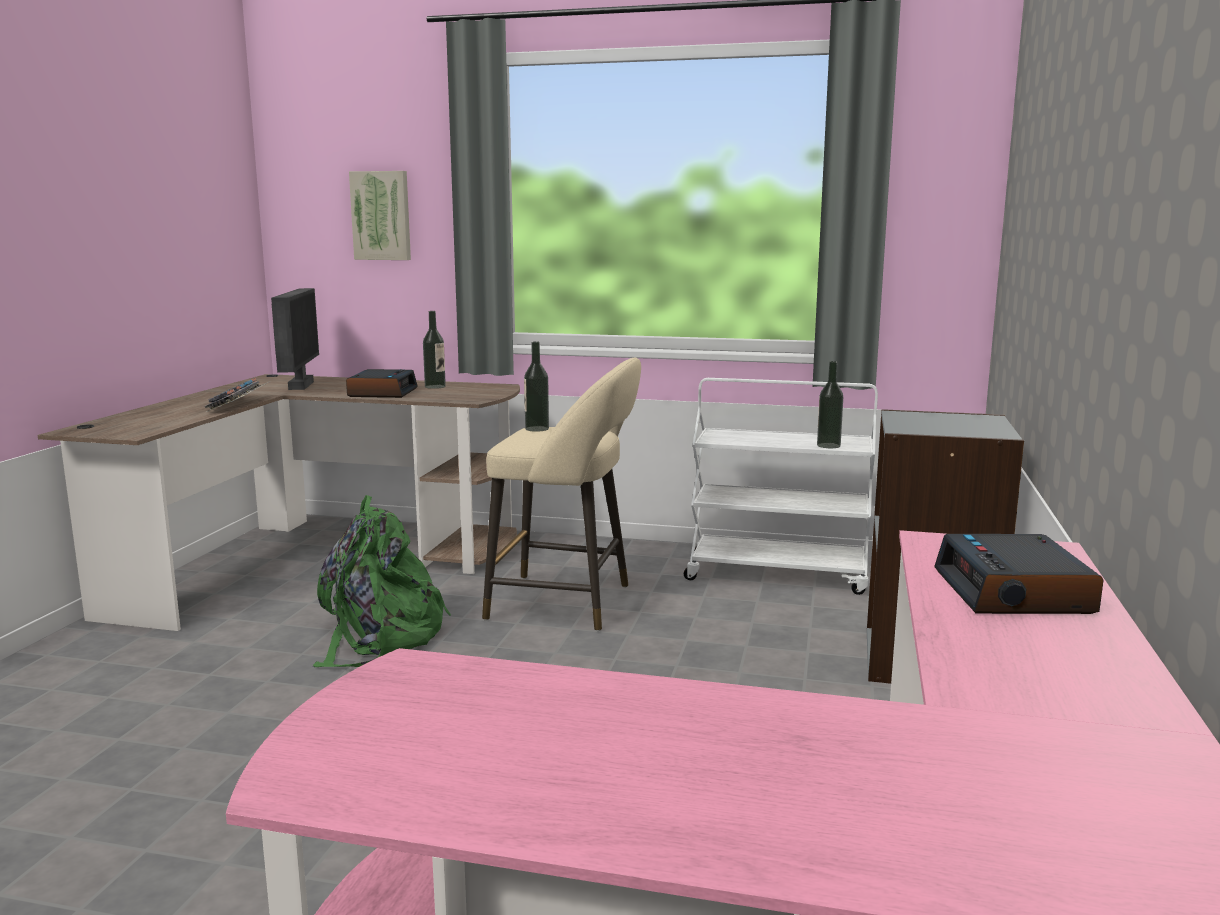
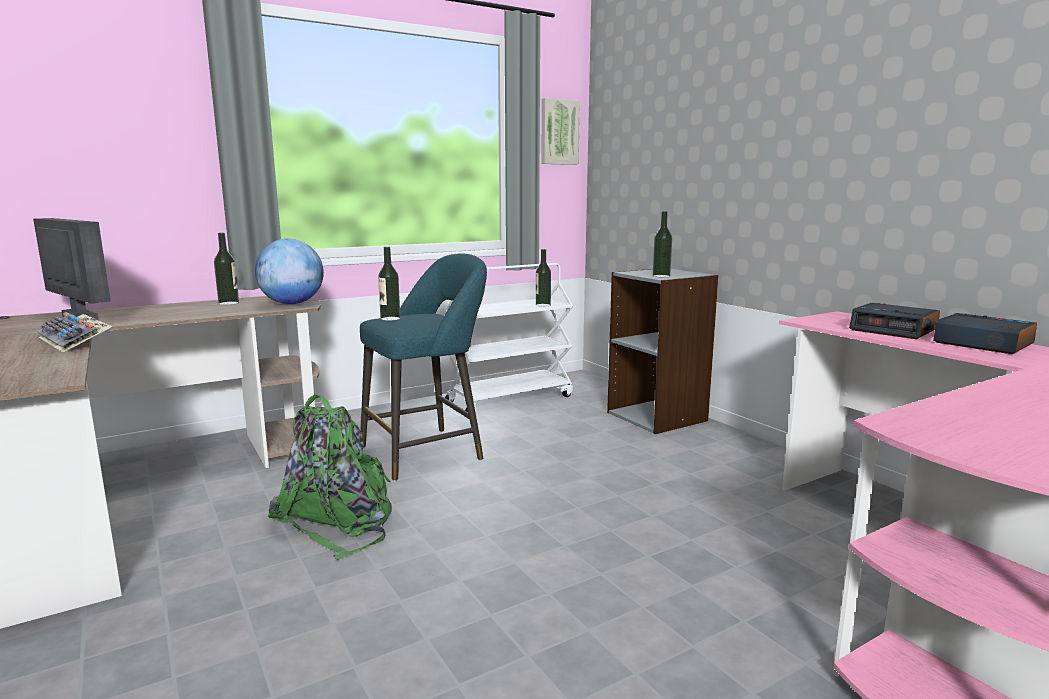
camera: 45 degrees left, 0 degrees up
(382, 216) = (121, 143): picture -> picture (558, 132)
(382, 392) = (195, 312): alarm clock -> alarm clock (981, 343)
(475, 395) = (292, 303): none -> globe
(568, 603) = (427, 452): beige stool -> turquoise stool
(917, 427) = (661, 276): none -> bottle

